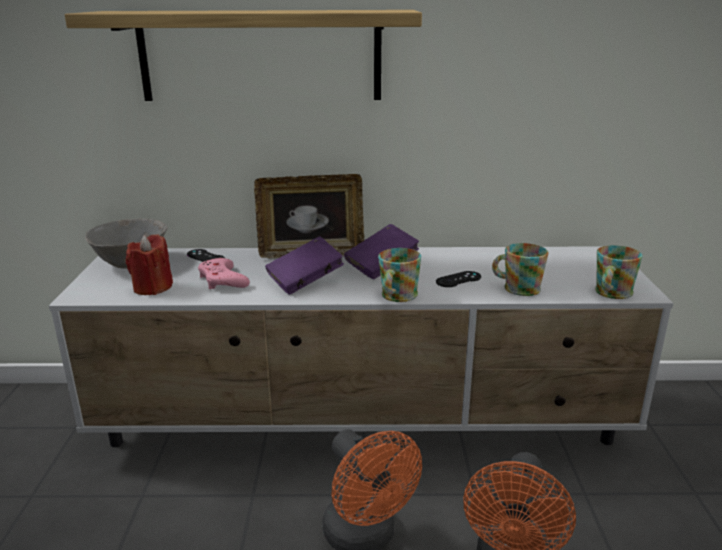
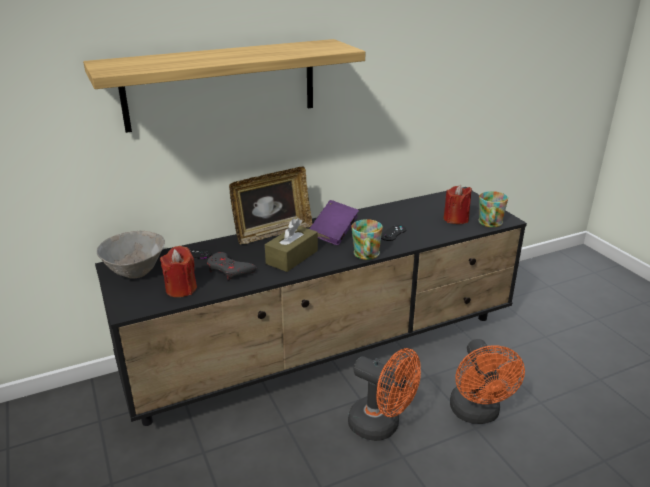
camera: 25 degrees left, 5 degrees up
(222, 280) = (229, 270): pink game controller -> grey game controller
(305, 281) = (292, 257): purple book -> brown tissue box
(364, 424) = (326, 351): white tv stand -> black tv stand
(516, 288) = (434, 232): mug -> none
(563, 279) = (456, 219): none -> red candle

